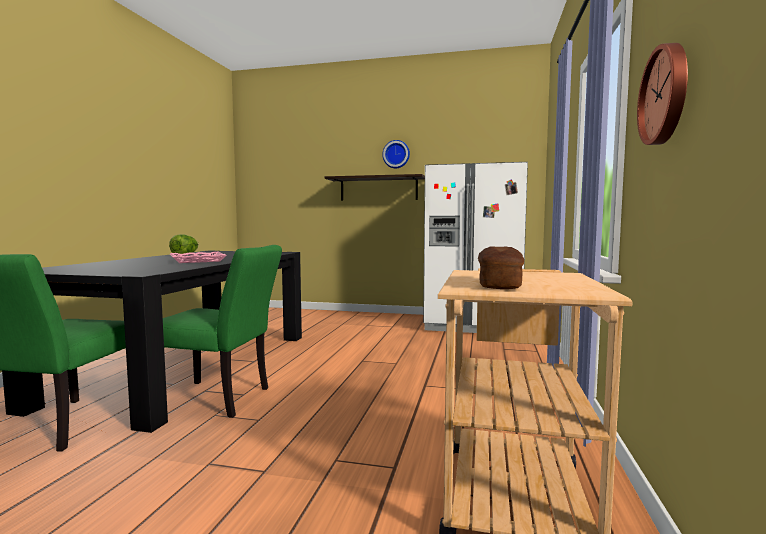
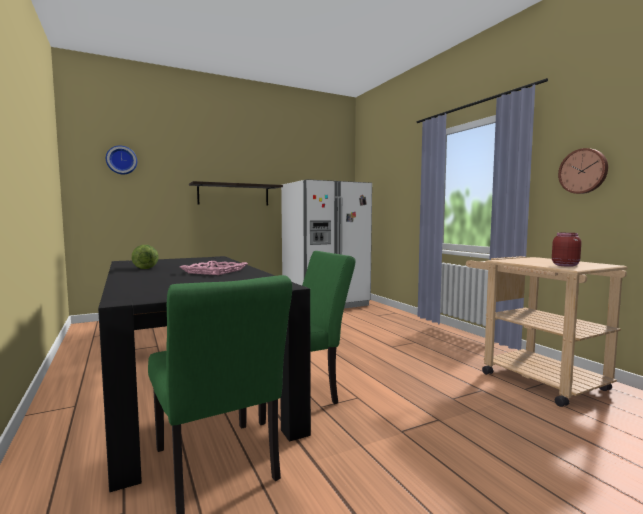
camera: 40 degrees left, 0 degrees up
(396, 154) = (249, 165): wall clock -> wall clock (121, 160)
(499, 284) = (565, 265): bread -> red jar

